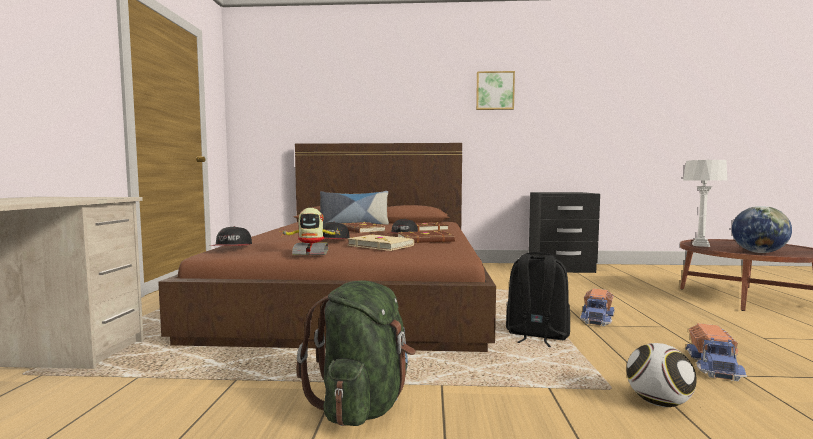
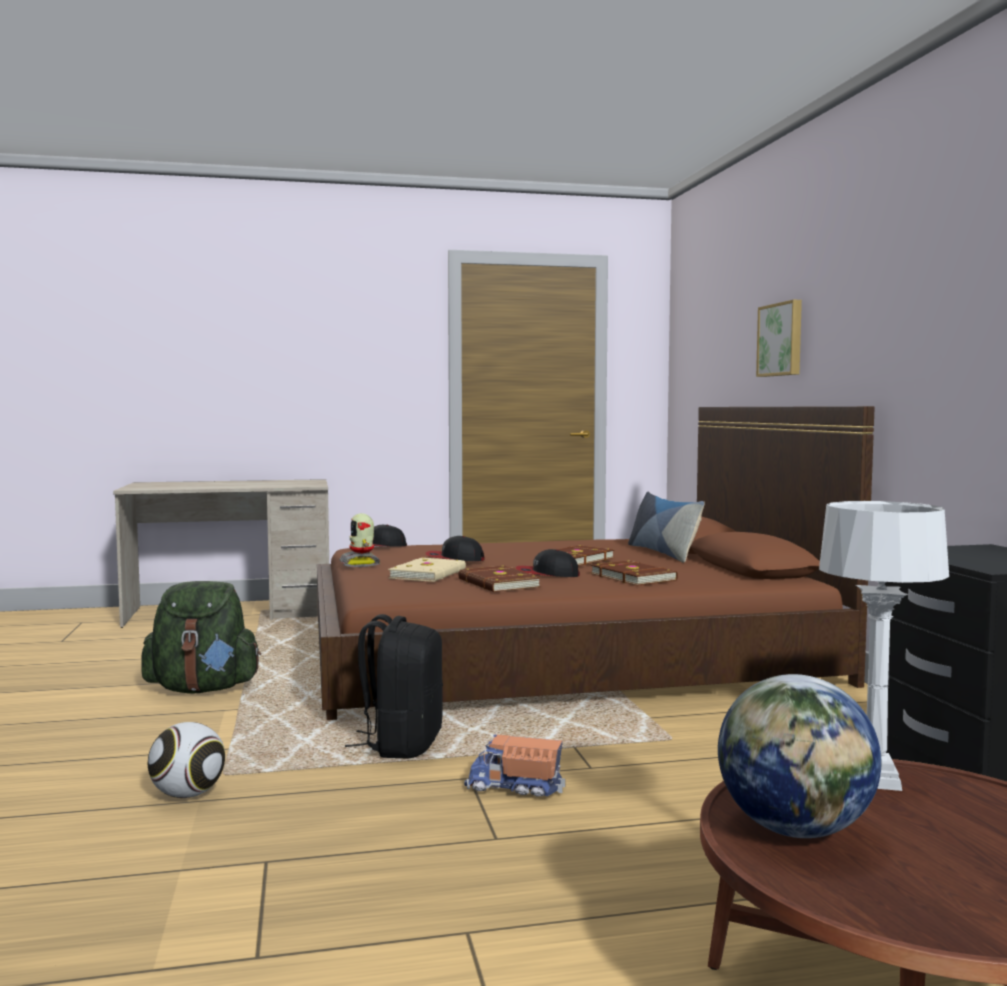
camera: 75 degrees right, 0 degrees up
(495, 91) = (940, 271): picture -> picture (782, 339)
(714, 366) = (300, 848): toy truck -> none

